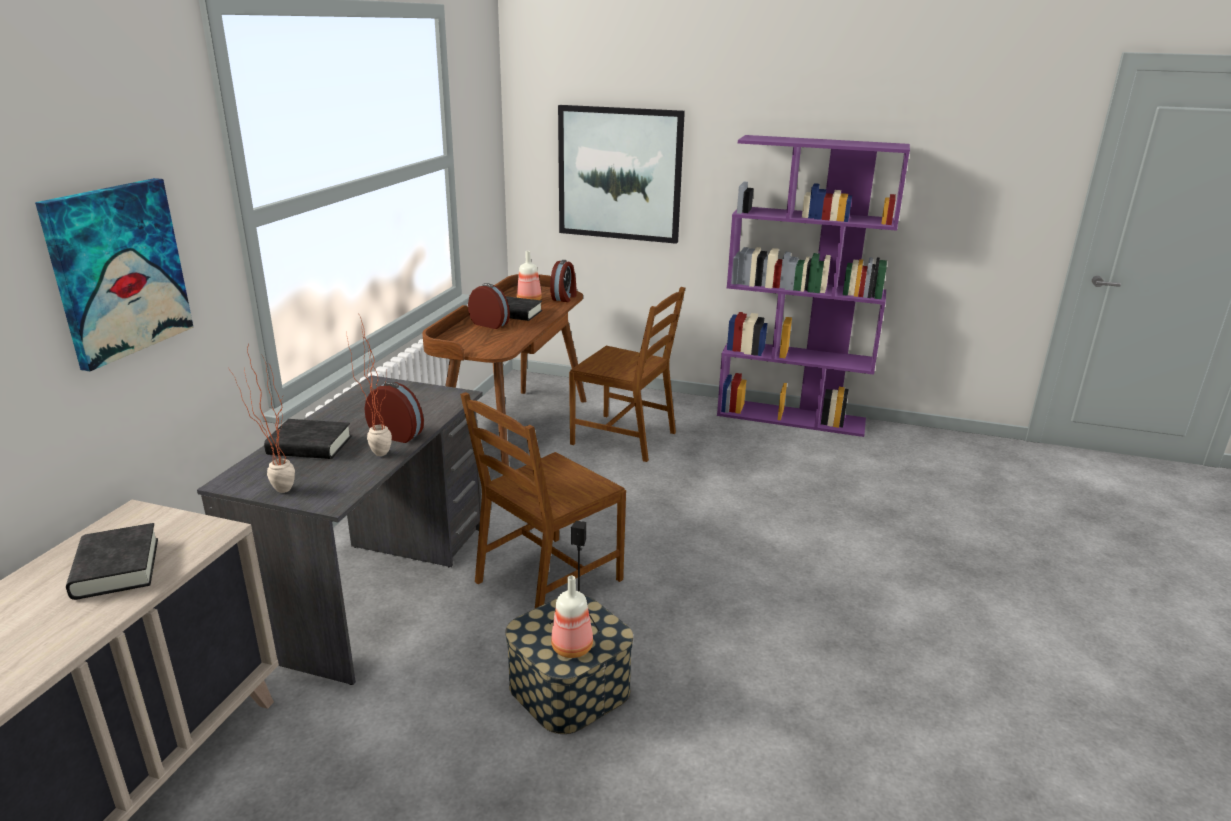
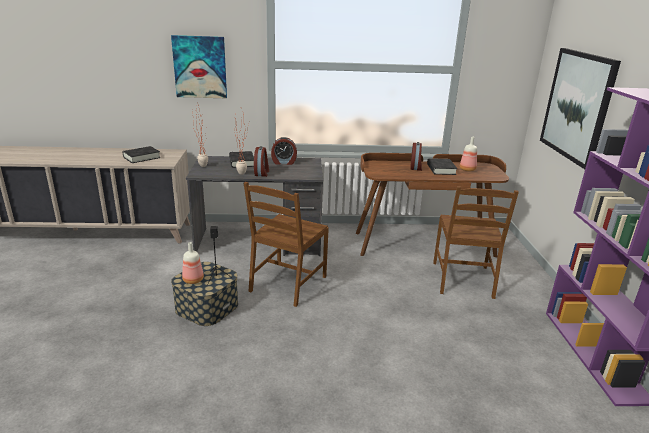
camera: 70 degrees right, 0 degrees up
(547, 580) = (287, 284): brown chair -> brown chair turned 90 degrees counterclockwise
(564, 298) = (489, 177): alarm clock -> alarm clock (284, 162)

